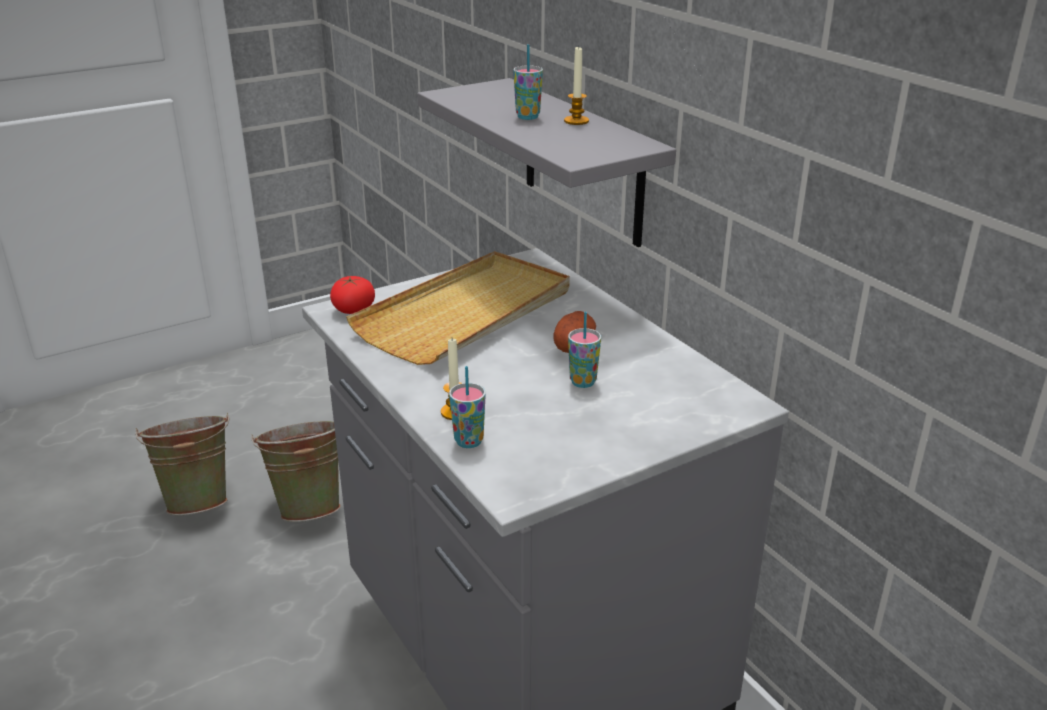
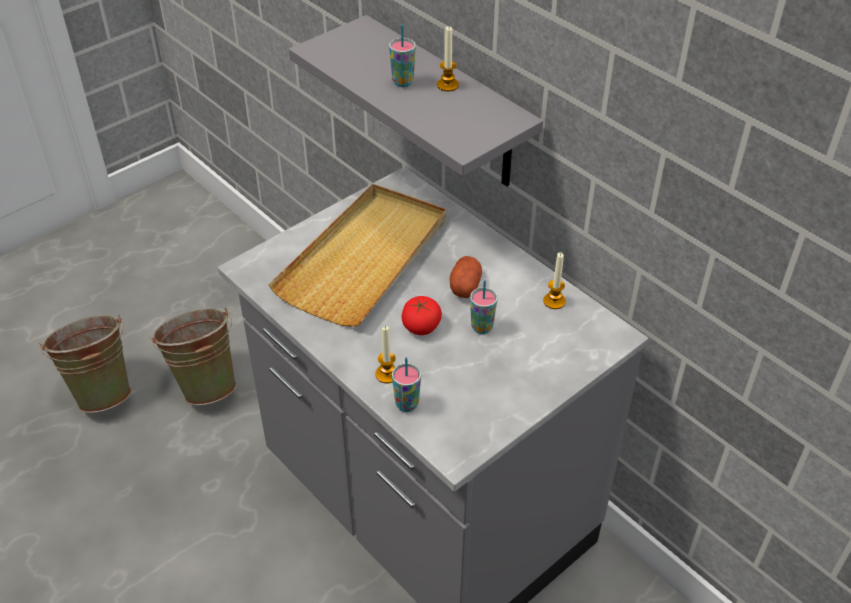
camera: 10 degrees left, 15 degrees up
(353, 309) = (265, 265): tomato -> tomato (421, 326)
(677, 367) = (554, 301): none -> candle

